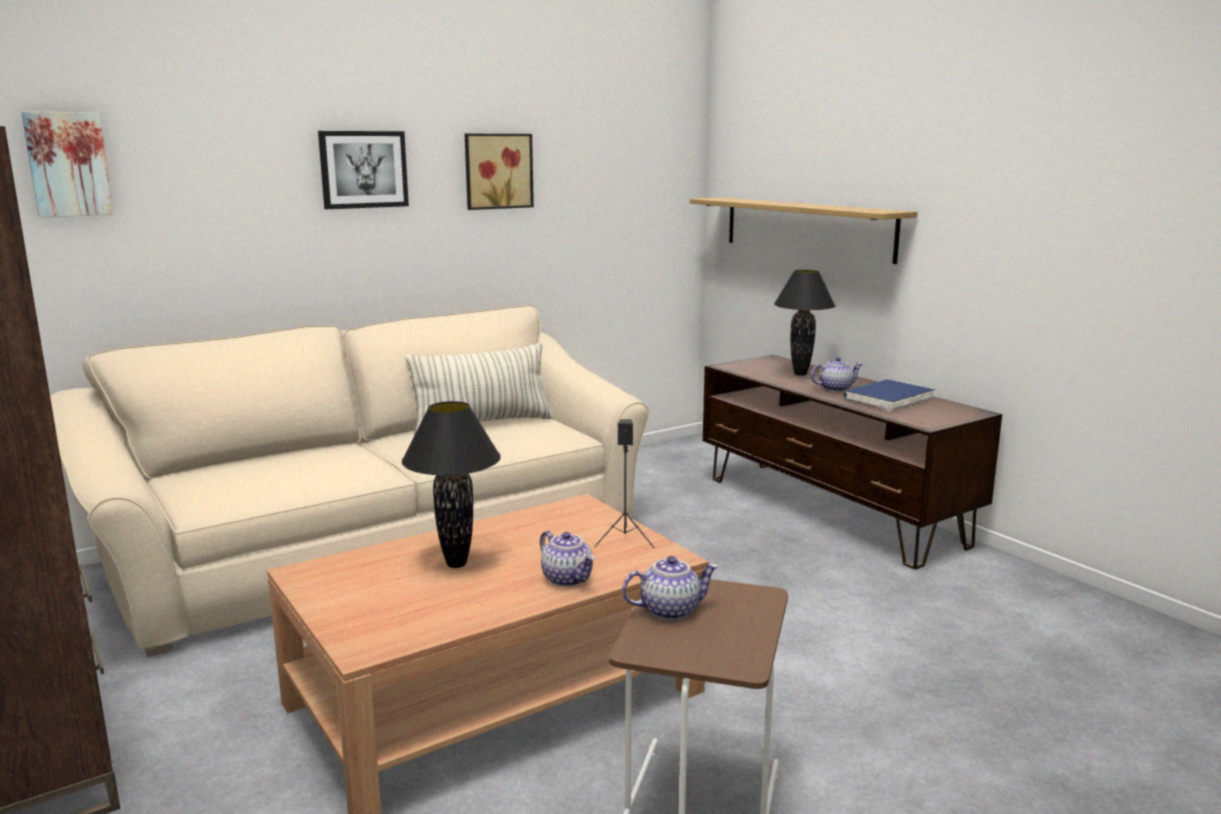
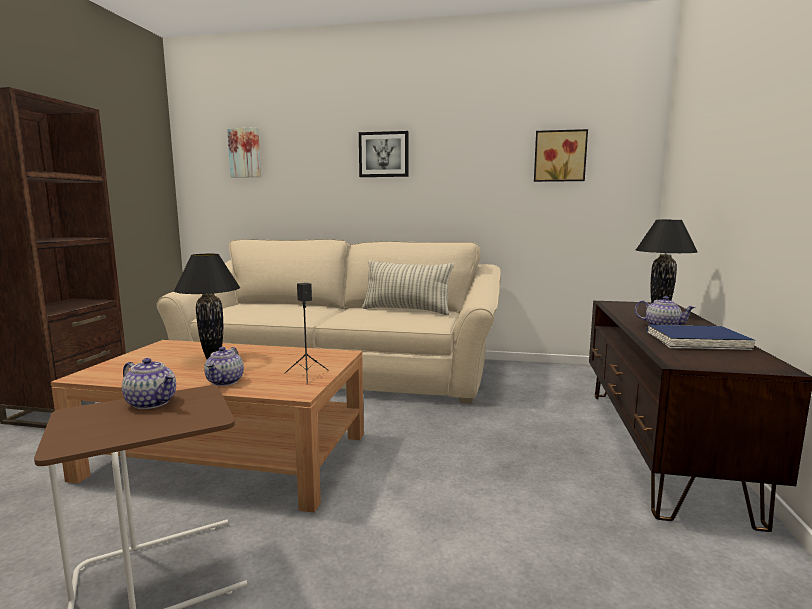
camera: 45 degrees right, 5 degrees down
(497, 171) = (471, 155): picture -> picture (559, 156)
(806, 228) = (704, 187): shelf -> none

